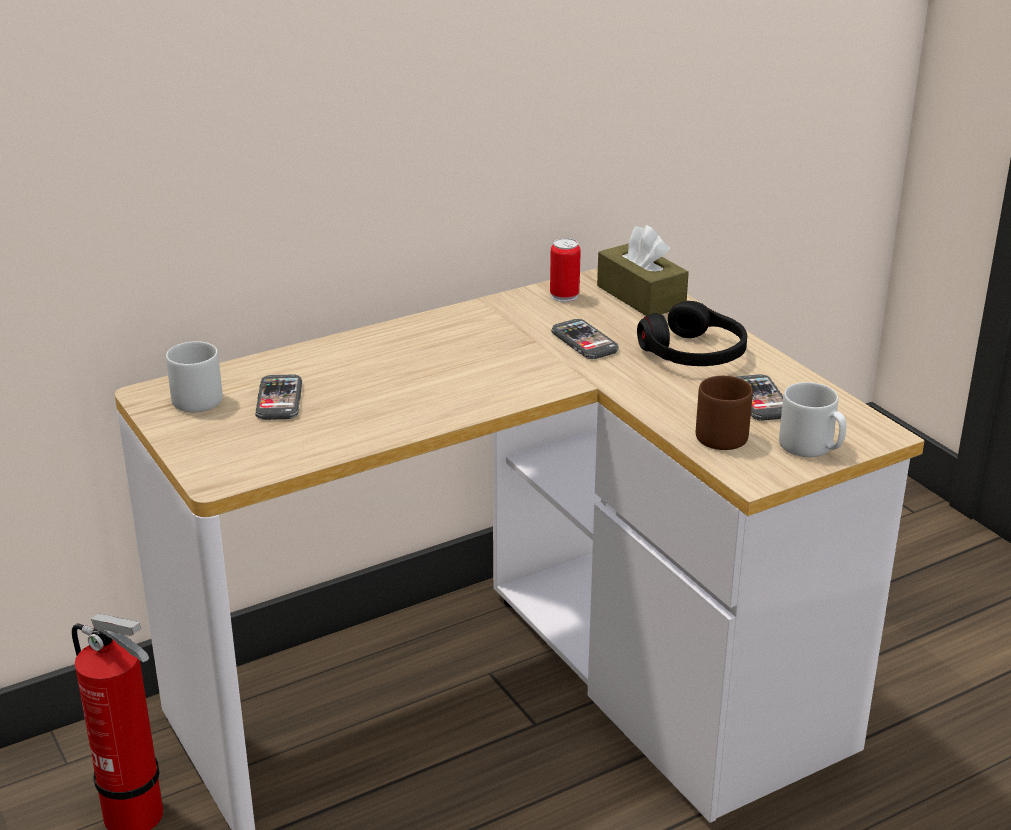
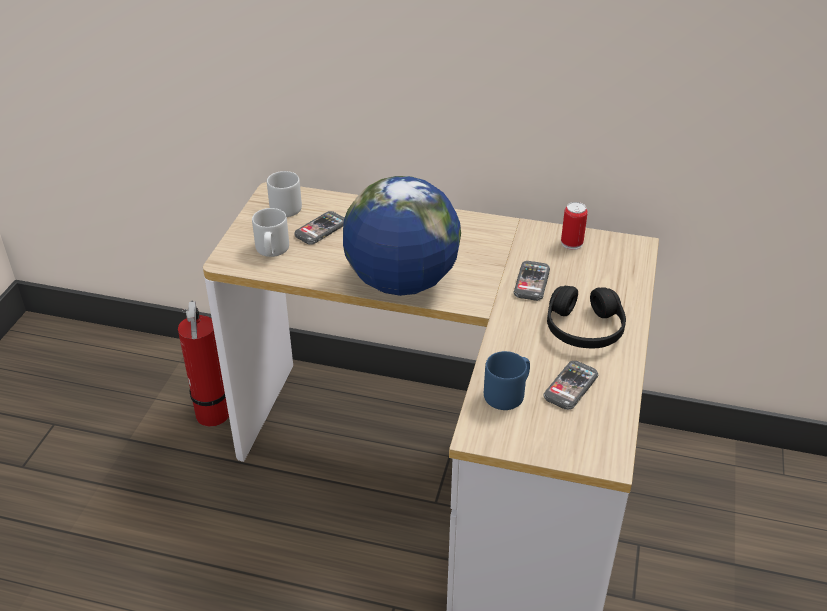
camera: 45 degrees right, 10 degrees up
(460, 402) = (402, 282): none -> globe
(641, 296) = (619, 269): brown tissue box -> none
(721, 434) = (507, 394): brown mug -> blue mug
(811, 447) = (546, 439): grey mug -> grey mug (272, 250)

